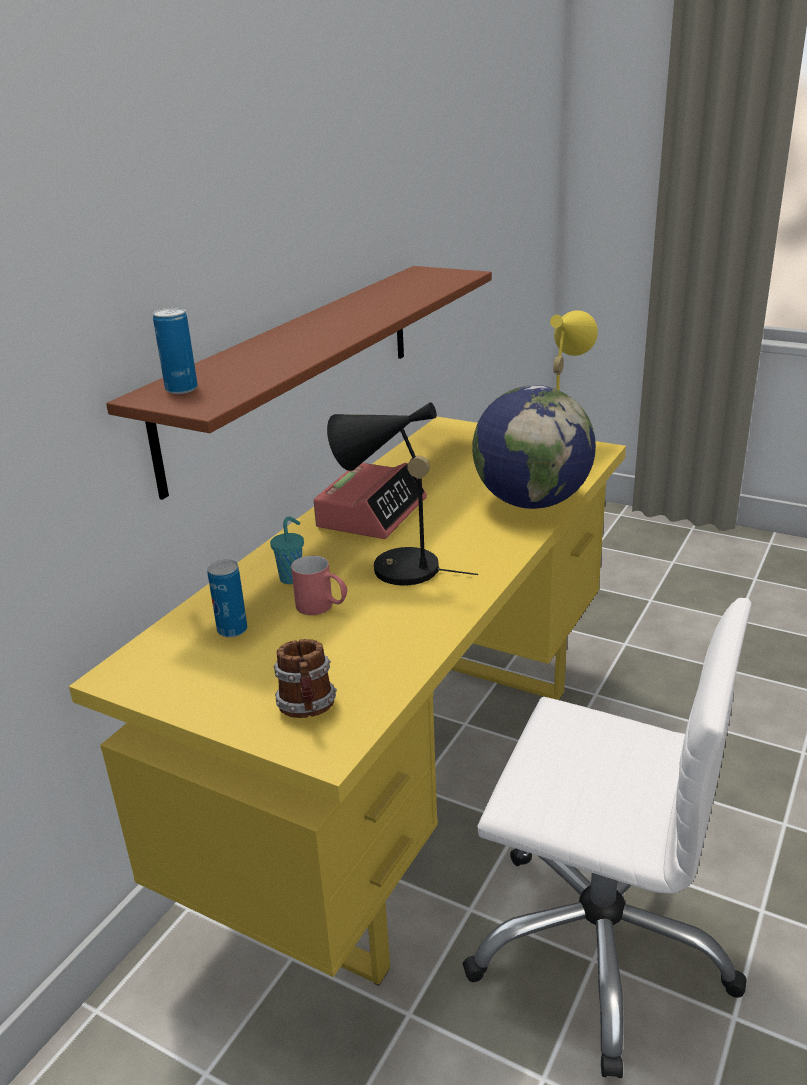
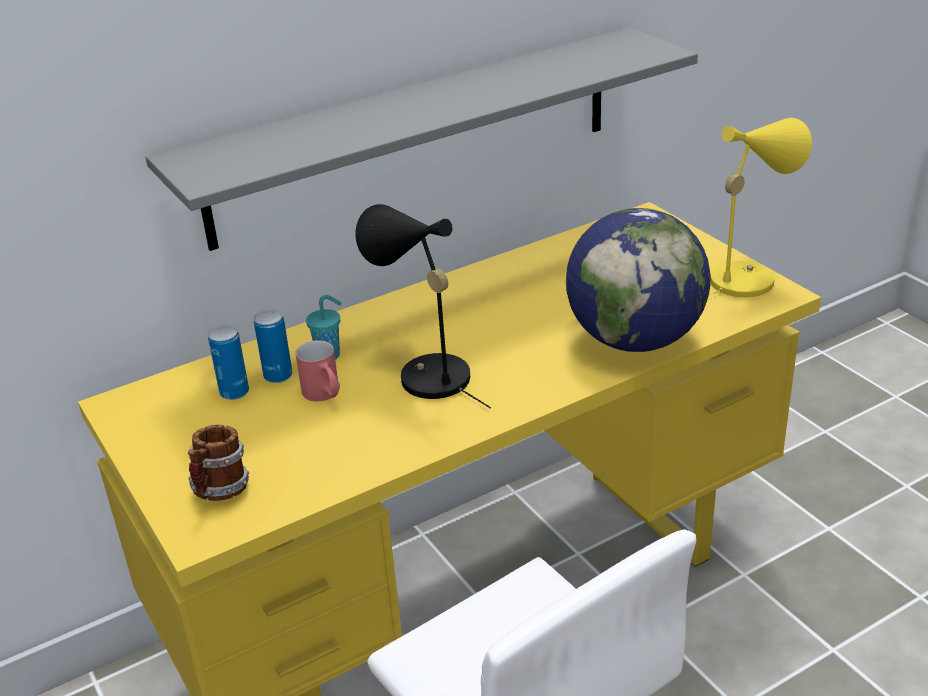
camera: 30 degrees right, 5 degrees up
(181, 389) = (213, 156): can -> can (278, 376)
(296, 368) = (415, 135): brown shelf -> grey shelf
(372, 513) = (466, 305): alarm clock -> none

